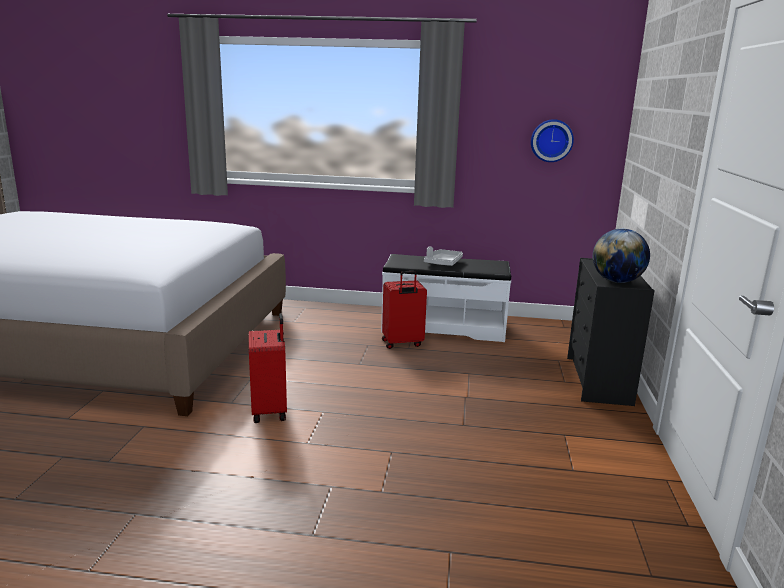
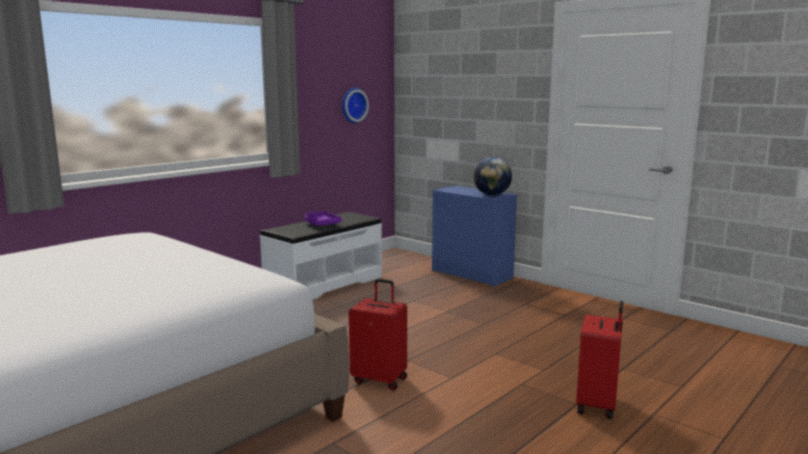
camera: 55 degrees left, 5 degrees down
(402, 343) = (330, 305): red suitcase -> red suitcase (598, 405)
(443, 263) = (321, 224): grey tray -> purple tray
(598, 380) = (472, 274): black dresser -> blue dresser

